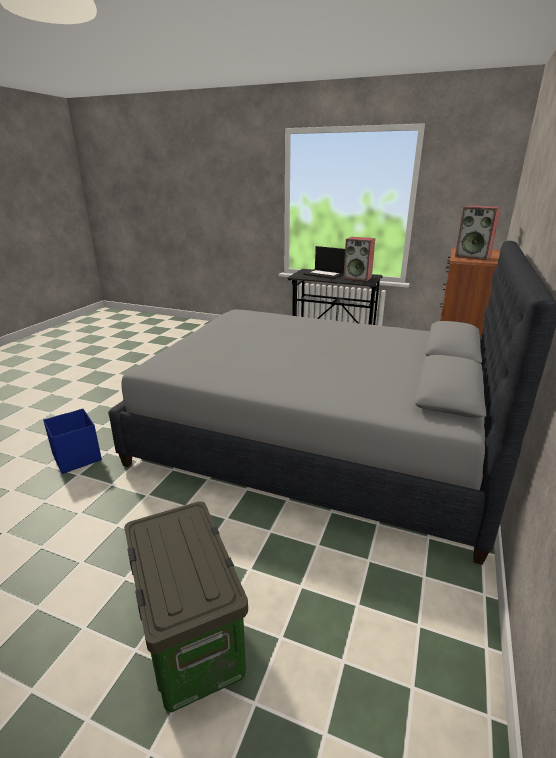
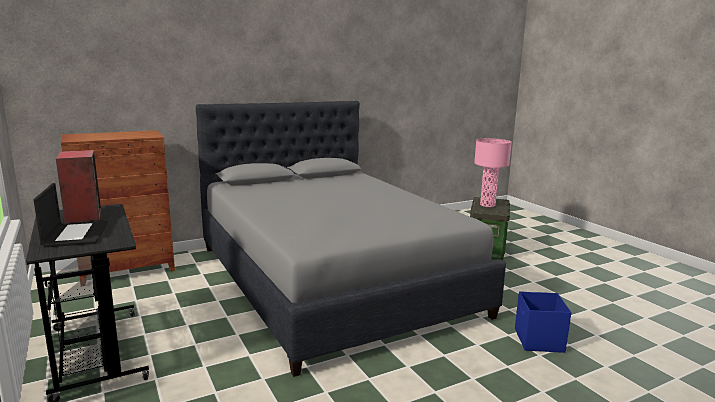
camera: 140 degrees left, 10 degrees down
(184, 547) = (488, 205): none -> pink table lamp
(473, 256) = (128, 135): speaker -> none

